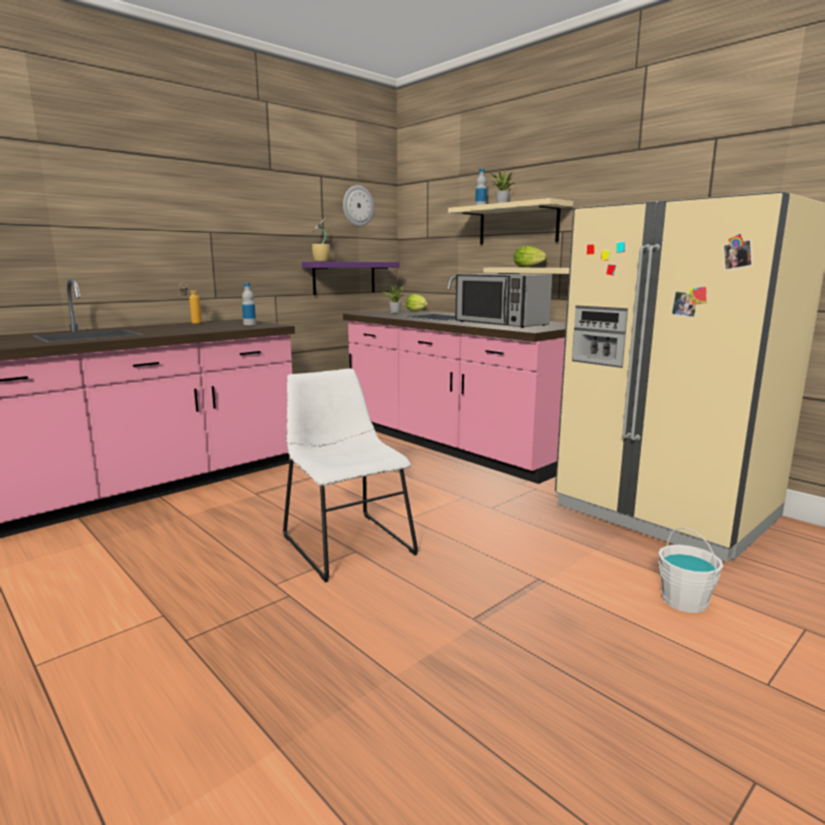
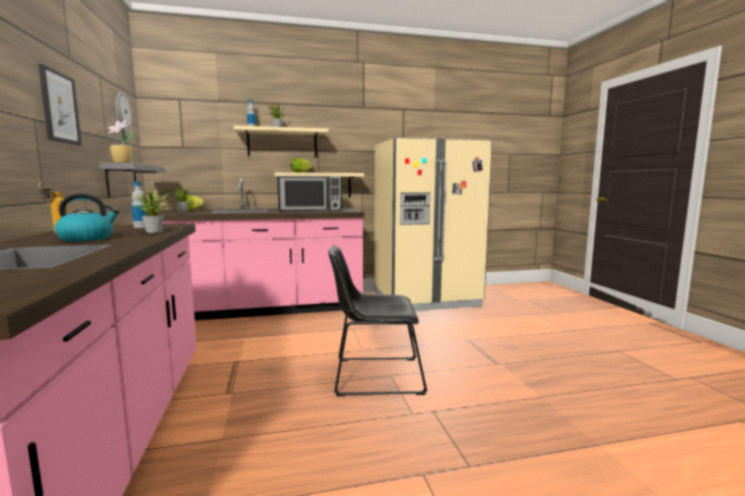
camera: 60 degrees left, 5 degrees down
(170, 328) = (87, 238): none -> kettle
(221, 329) = (156, 232): none -> potted plant
(243, 217) = (59, 107): none -> picture
(344, 277) = (122, 180): purple shelf -> grey shelf
(345, 542) = (373, 376): white chair -> black chair
(683, 601) = (505, 322): white bucket -> none

